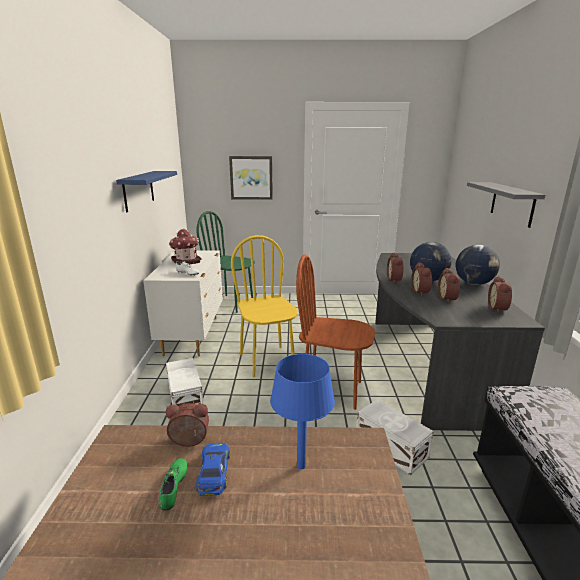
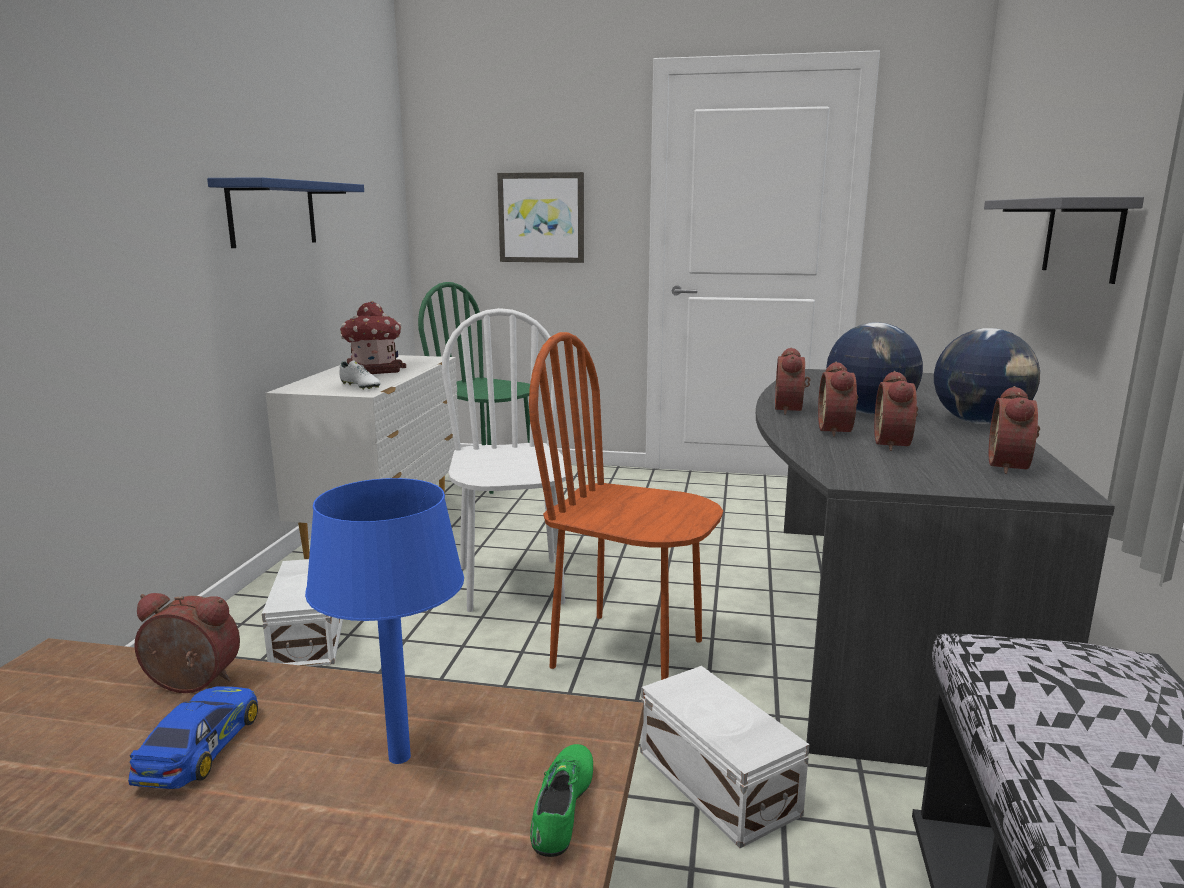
camera: 10 degrees right, 5 degrees down
(174, 487) = (96, 766): green shoe -> green shoe (563, 810)
(267, 361) = (512, 584): yellow chair -> white chair

